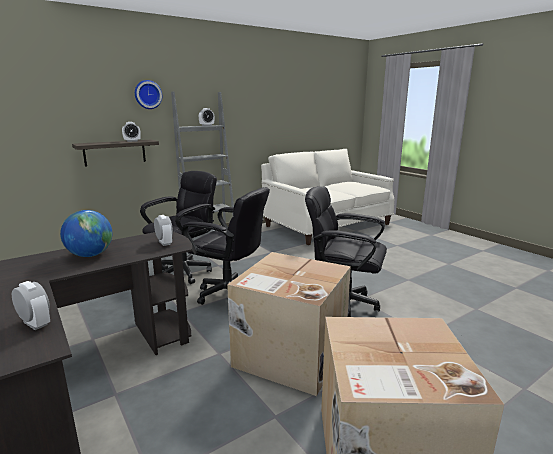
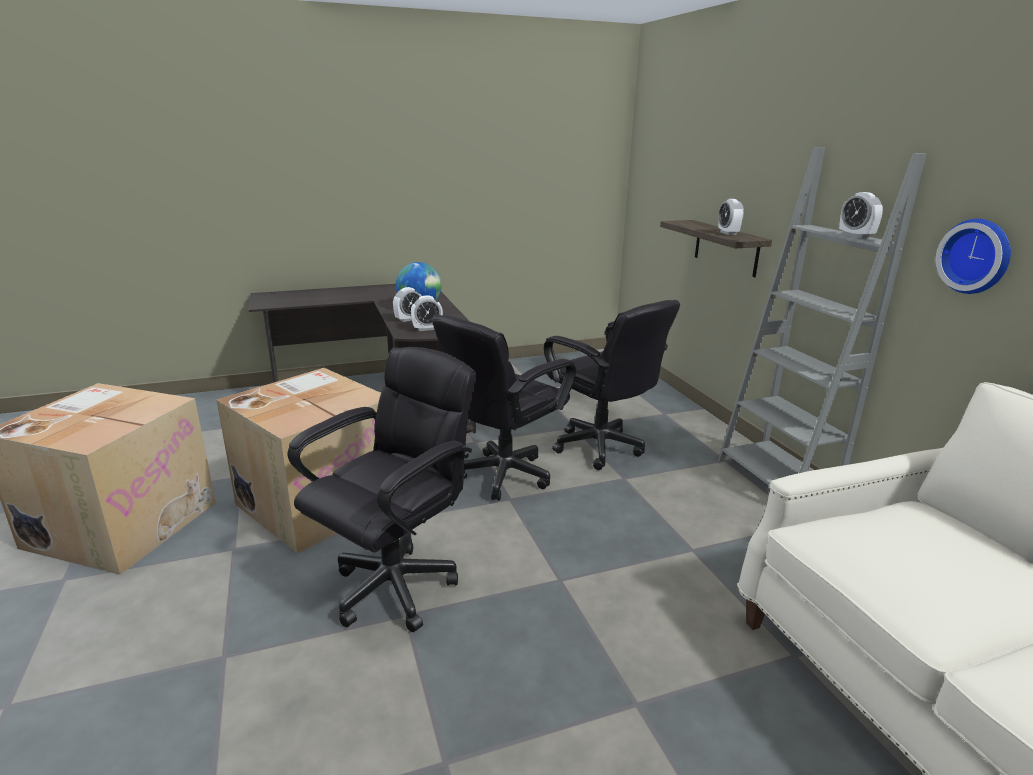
camera: 105 degrees right, 5 degrees up
(35, 324) = (300, 302): alarm clock -> alarm clock (408, 319)
(147, 94) = (788, 152): wall clock -> wall clock (976, 256)

